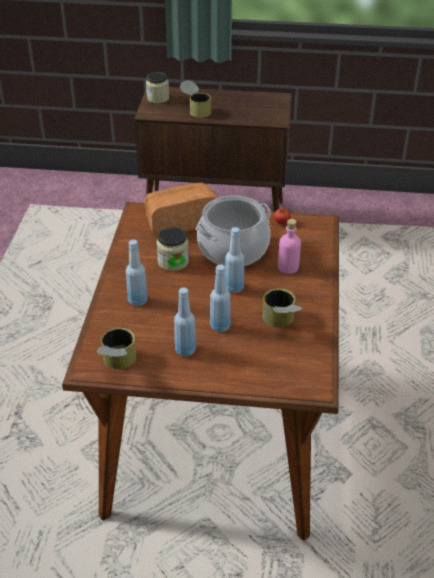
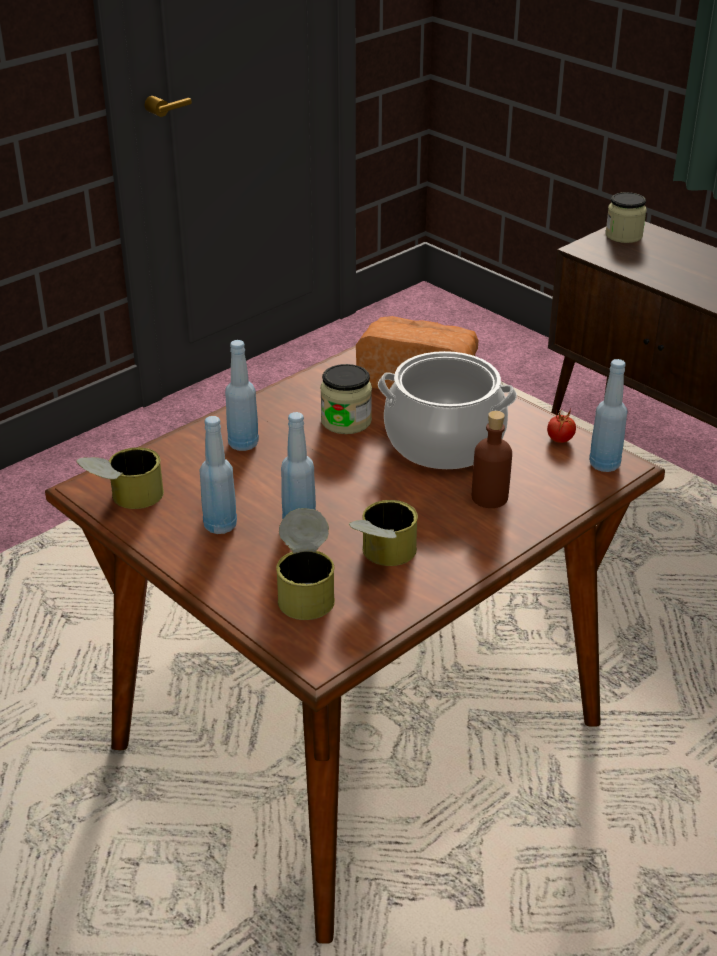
camera: 40 degrees right, 5 degrees down
(196, 110) = (660, 267): can -> can (306, 589)
(234, 288) = (380, 487): blue bottle -> blue bottle (604, 465)
(288, 267) = (489, 497): pink bottle -> brown bottle

